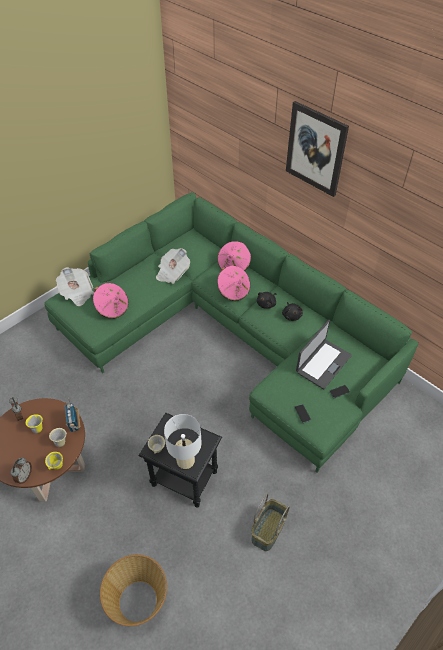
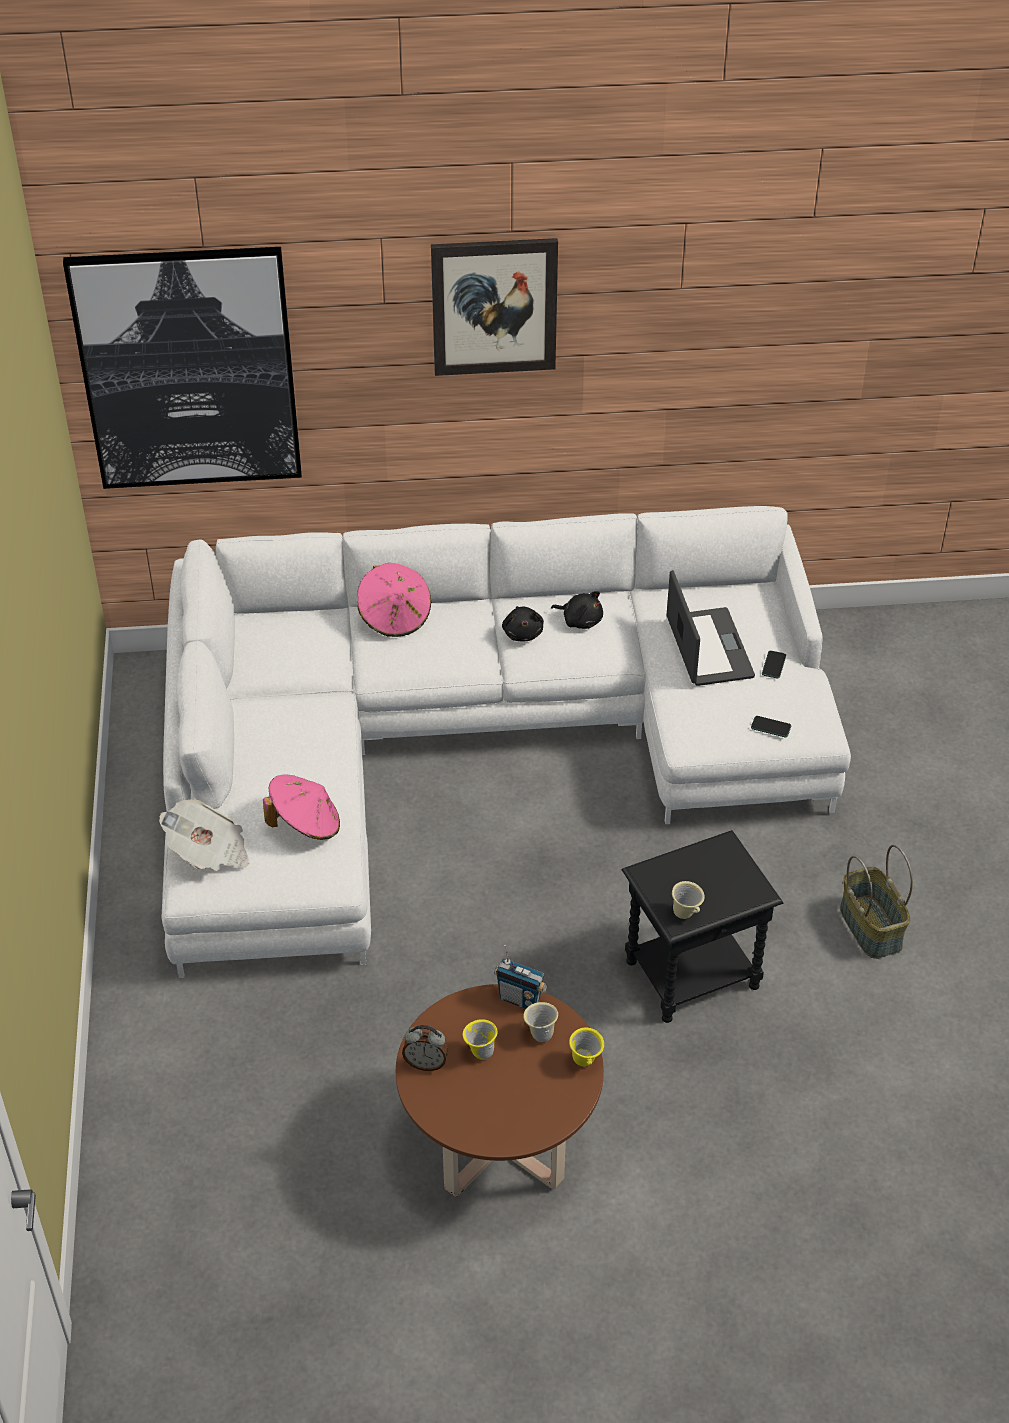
camera: 50 degrees left, 5 degrees down
(24, 476) = (562, 1113): alarm clock -> none
(138, 601) = (847, 1147): basket -> none
(172, 273) = (313, 702): newspaper -> none
(186, 461) = (738, 892): white table lamp -> none
(204, 117) = (188, 369): none -> picture
(228, 333) = (467, 747): green sofa -> white sofa
(233, 291) = (449, 652): pink hat -> none

